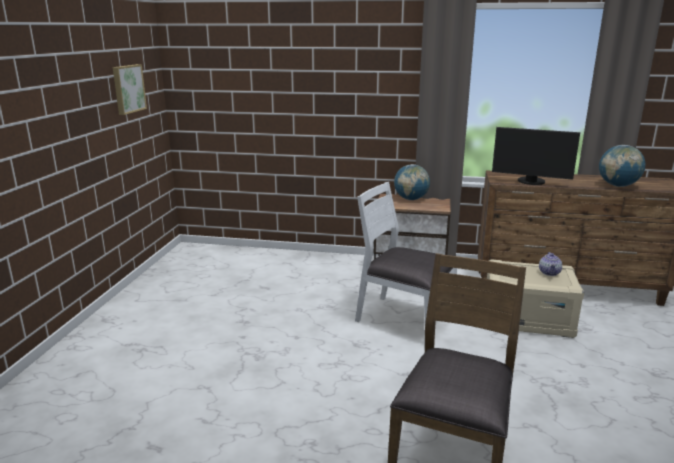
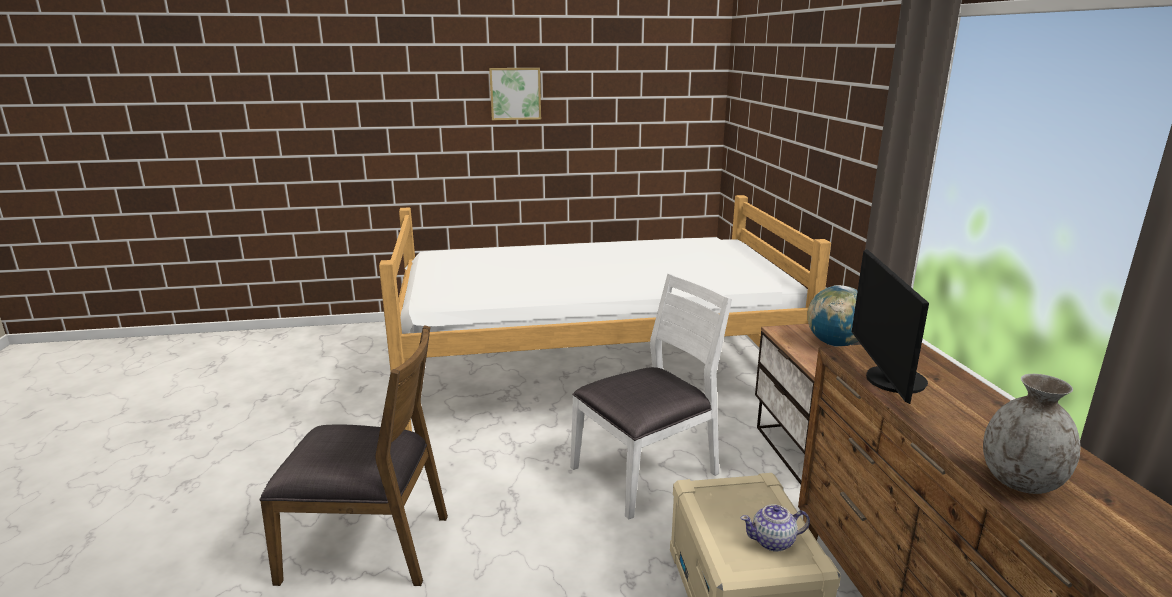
camera: 70 degrees right, 0 degrees up
(128, 89) = (646, 113): picture -> picture (515, 93)
(263, 311) = (595, 379): none -> bed
(404, 318) = (647, 471): white chair -> white chair turned 45 degrees clockwise
(618, 186) = (1019, 482): globe -> grey vase

